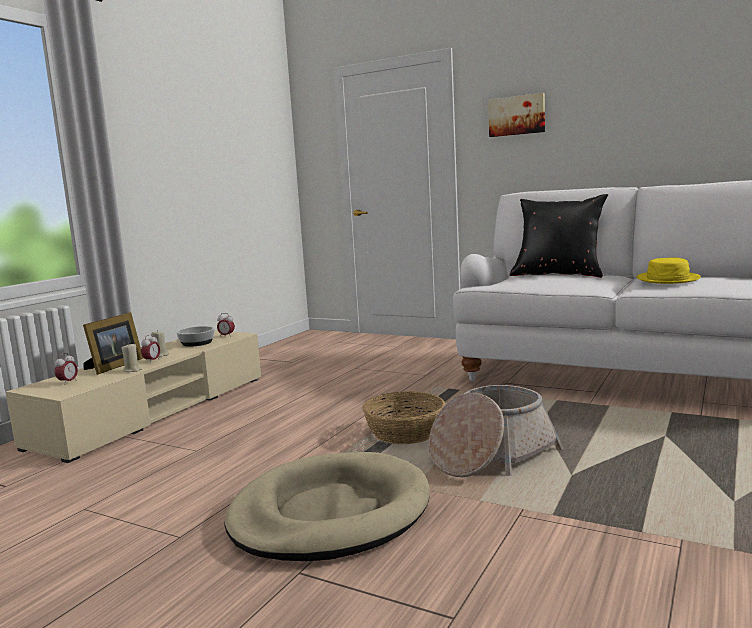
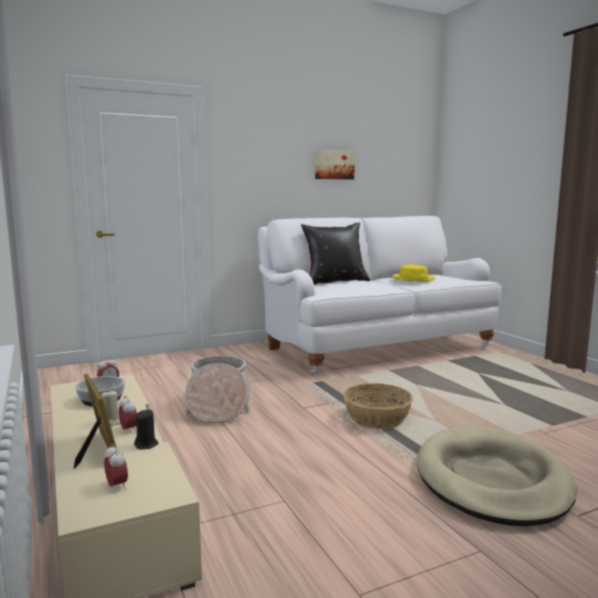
camera: 55 degrees left, 0 degrees up
(132, 370) = (146, 445): beige candle -> black candle
(491, 455) = (452, 411): basket -> basket (218, 406)
(517, 115) = (259, 156): picture -> picture (334, 165)

